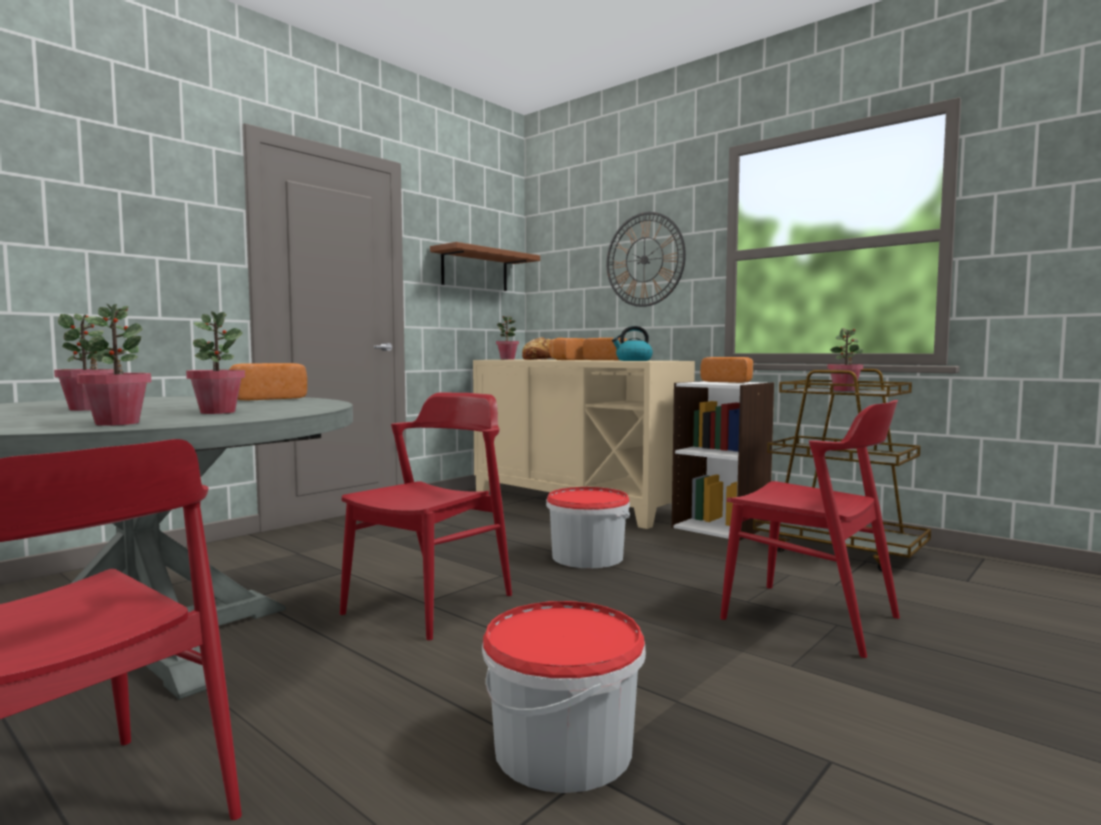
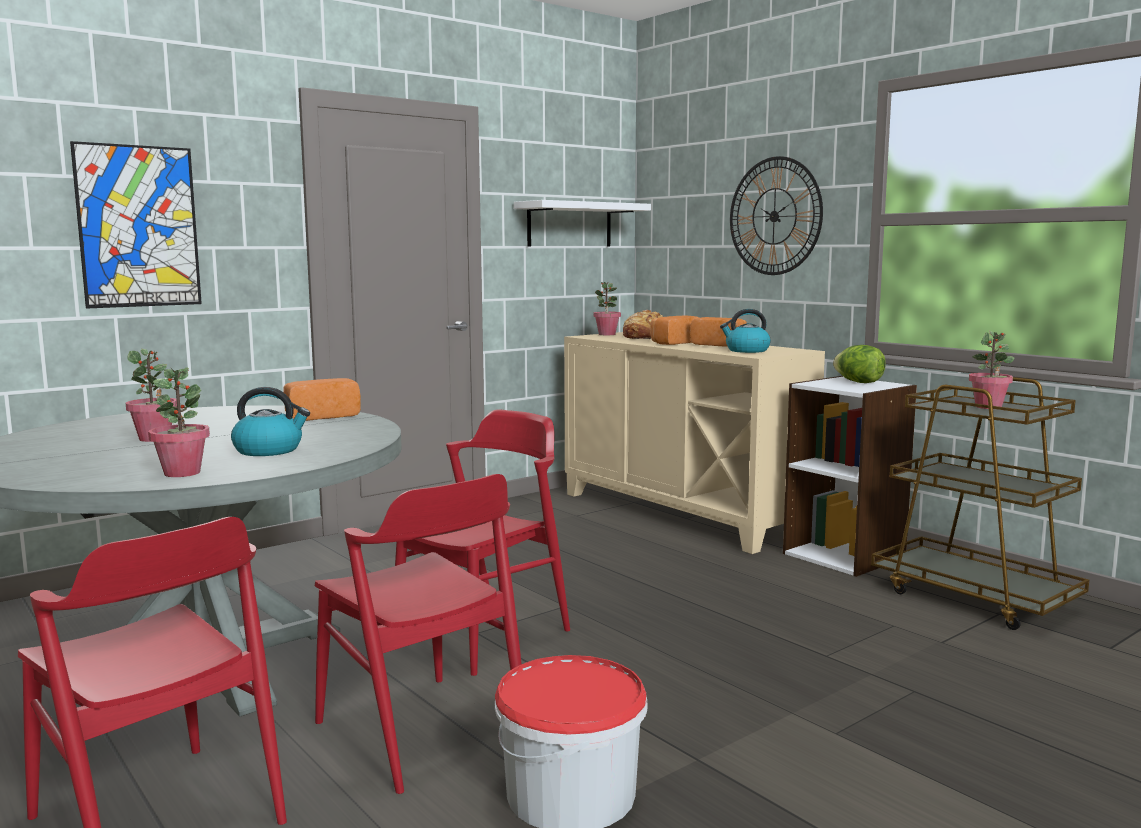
camera: 10 degrees right, 5 degrees up
(79, 229) = (138, 226): none -> picture
(218, 412) = (269, 450): potted plant -> kettle
(474, 270) = (569, 225): brown shelf -> white shelf
(587, 557) = (668, 588): bucket -> none
(728, 382) = (858, 382): bread -> lettuce
(810, 618) = (888, 681): red chair -> red chair (421, 730)

